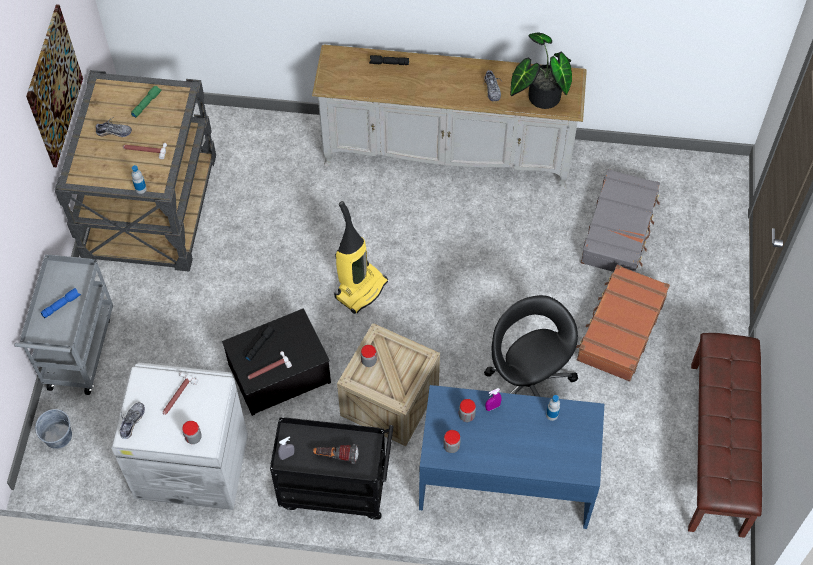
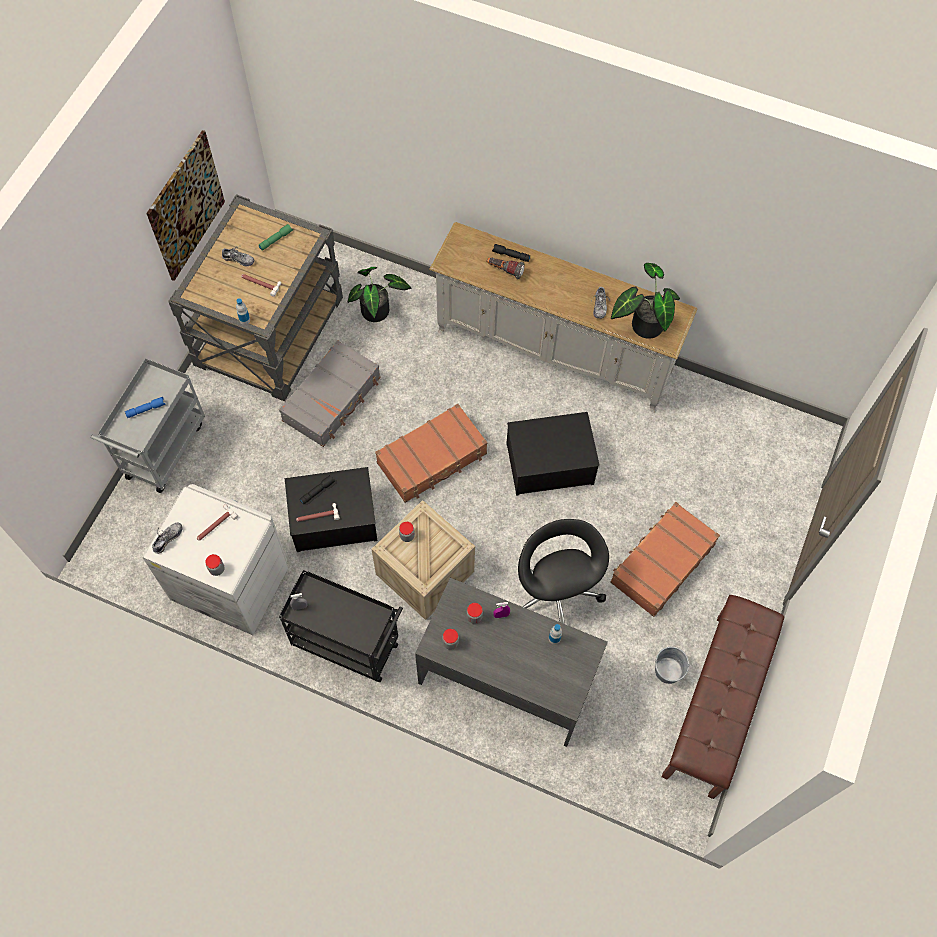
camera: 15 degrees right, 5 degrees up
(58, 436) = (122, 523): grey bucket -> grey bucket (668, 670)
(258, 160) = (378, 312): none -> potted plant
(336, 456) = (344, 620): flashlight -> flashlight (504, 270)
(360, 289) = (432, 459): vacuum cleaner -> brown suitcase
(479, 264) = (549, 465): none -> storage box
(506, 480) = (507, 678): blue desk -> grey desk
(619, 230) = (693, 466): grey suitcase -> grey suitcase (332, 399)

